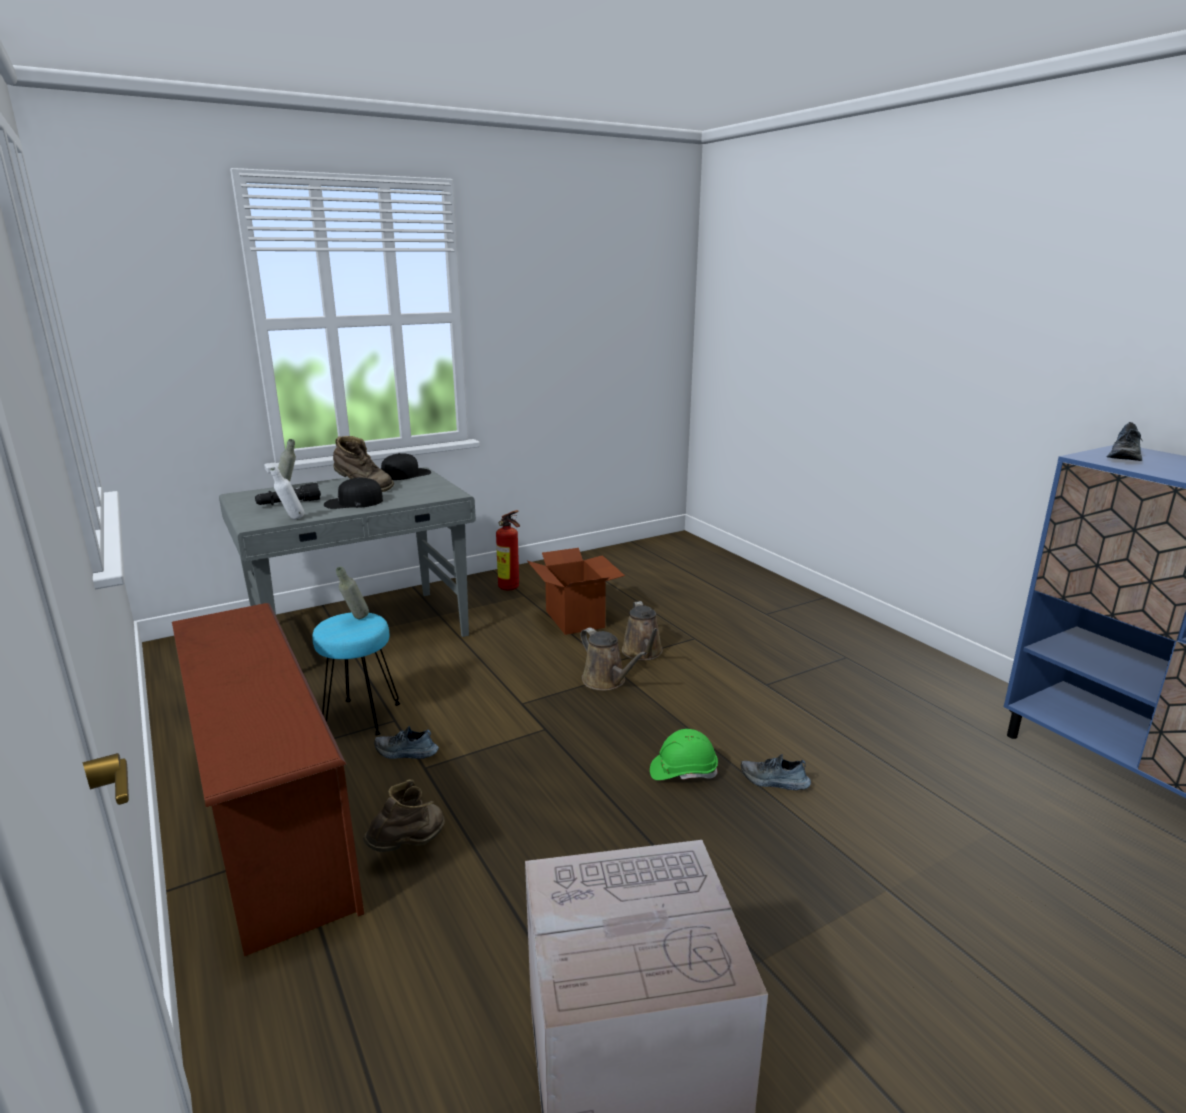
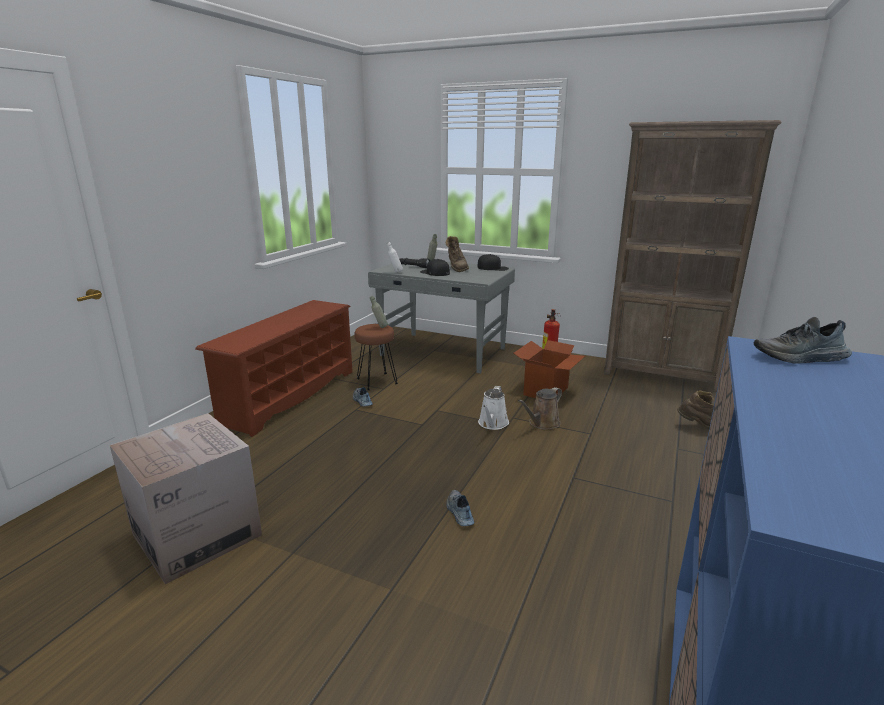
camera: 55 degrees right, 0 degrees up
(361, 717) = (376, 381): turquoise stool -> brown stool
(410, 846) = (299, 428): brown boot -> brown boot (699, 427)
(606, 681) = (492, 424): brown watering can -> white watering can
(627, 554) = (662, 375): none -> brown bookcase
(683, 771) = (432, 477): green hard hat -> none

